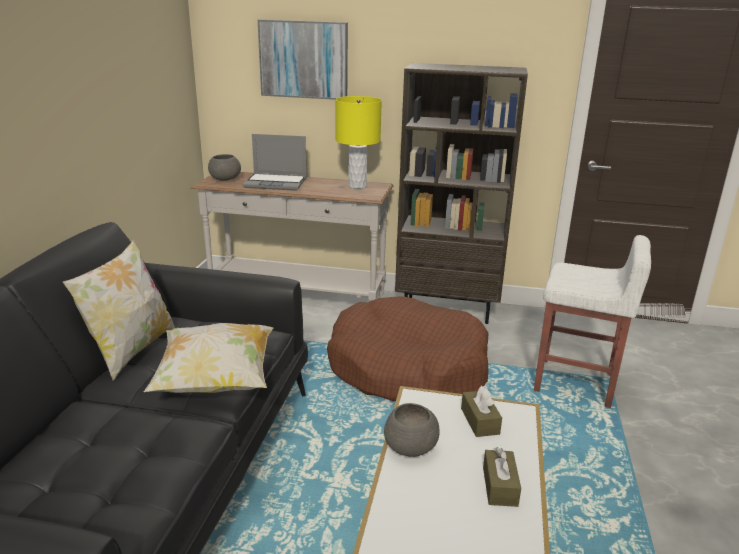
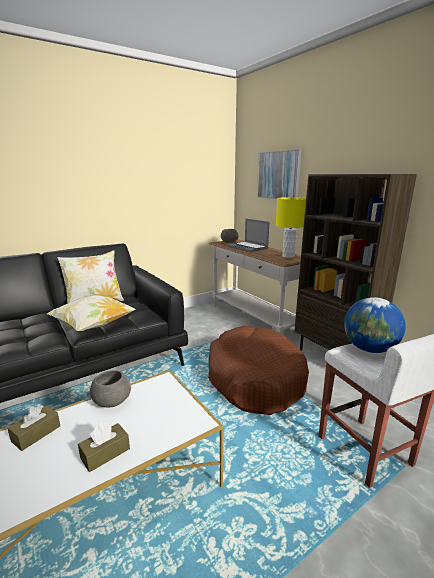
camera: 45 degrees right, 5 degrees down
(480, 421) = (169, 412): brown tissue box -> brown tissue box (36, 433)
(572, 275) = (369, 349): none -> globe

